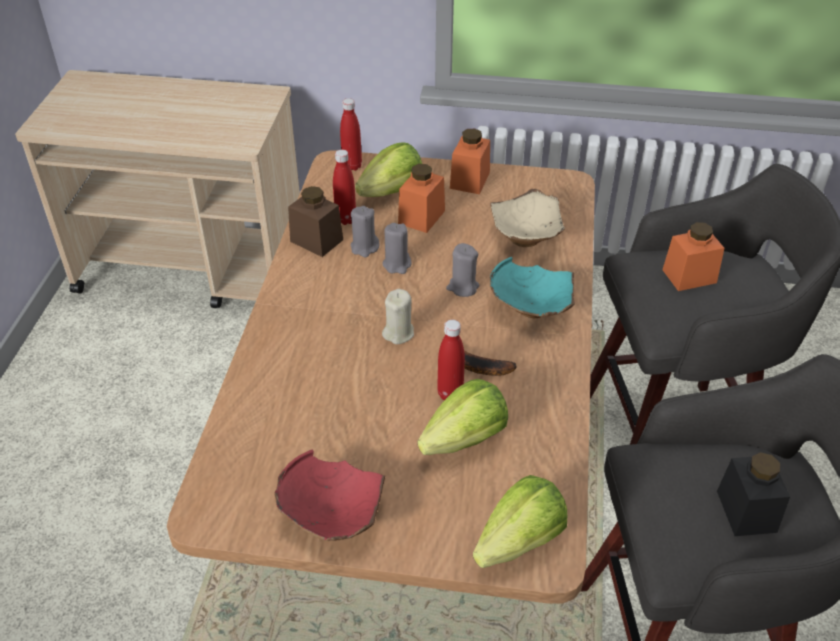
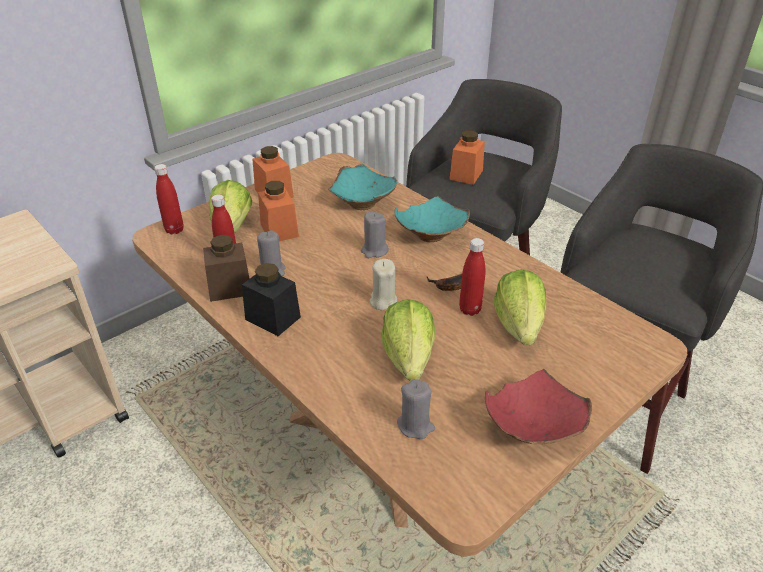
camera: 50 degrees left, 5 degrees down
(397, 264) = (312, 265): grey candle -> grey candle (415, 426)
(520, 541) = (631, 350): lettuce -> lettuce (408, 358)
(527, 238) = (364, 203): beige bowl -> turquoise bowl
(746, 511) = (665, 258): black jar -> black jar (273, 318)

